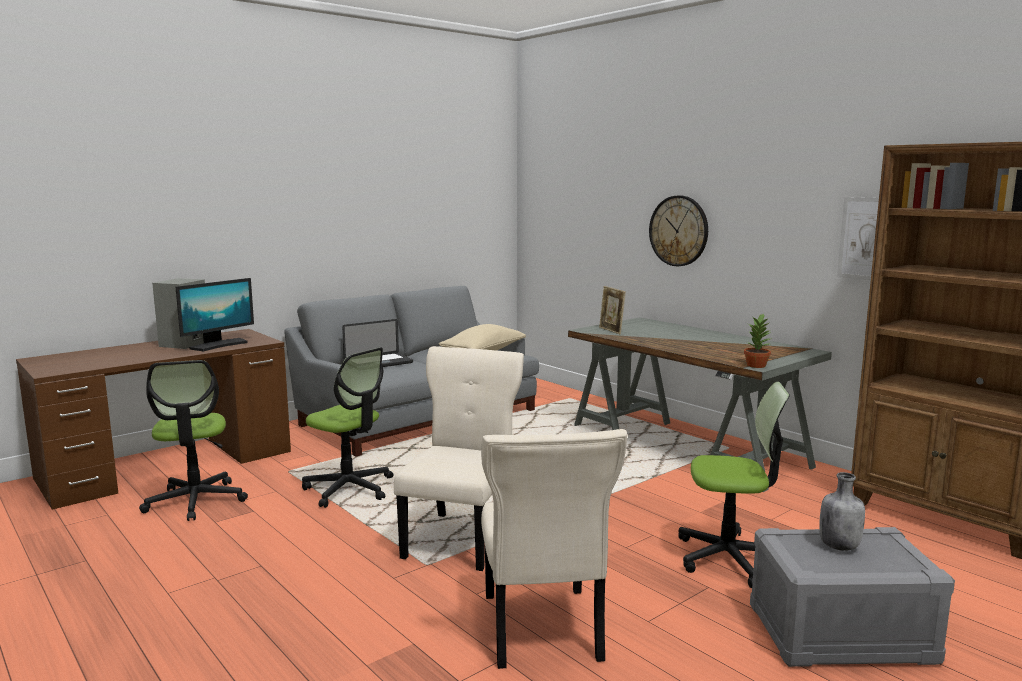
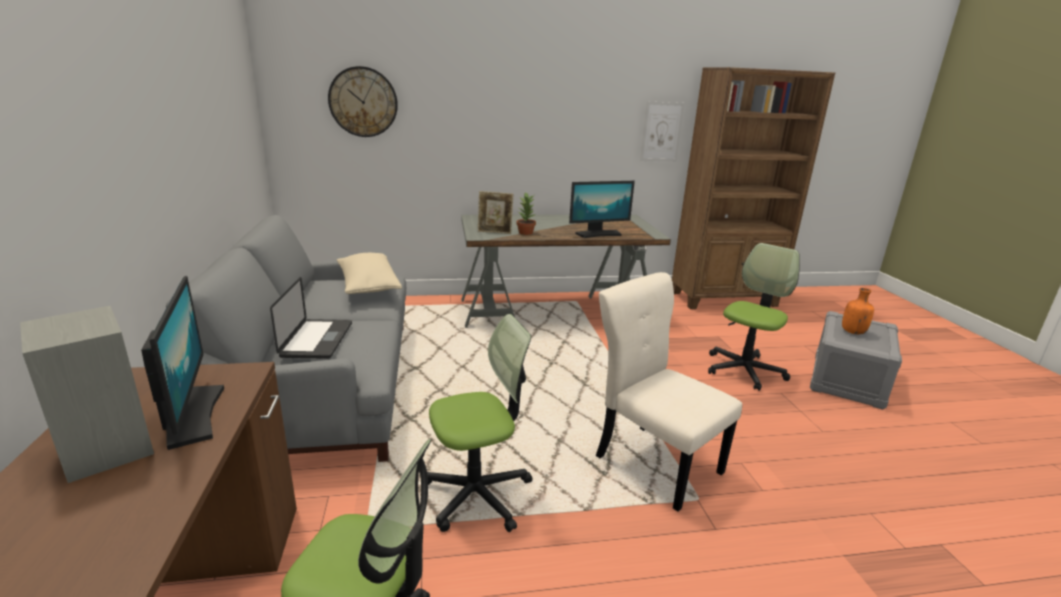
camera: 60 degrees left, 10 degrees up
(542, 630) = (830, 479): beige chair -> none
(678, 231) = (500, 131): wall clock -> wall clock (363, 102)
(699, 351) = (598, 234): none -> monitor
(756, 365) = (653, 235): potted plant -> potted plant (526, 233)
(839, 546) = (852, 332): grey bottle -> orange bottle

